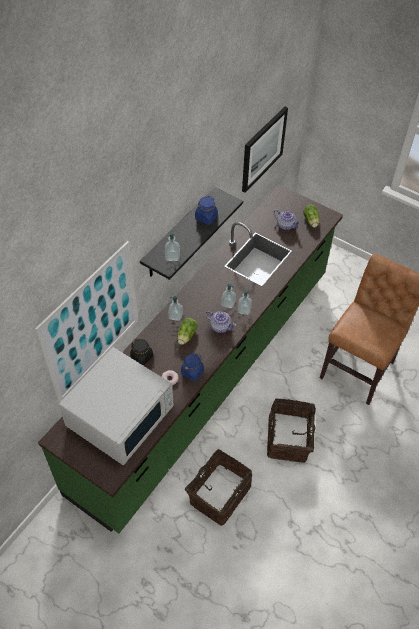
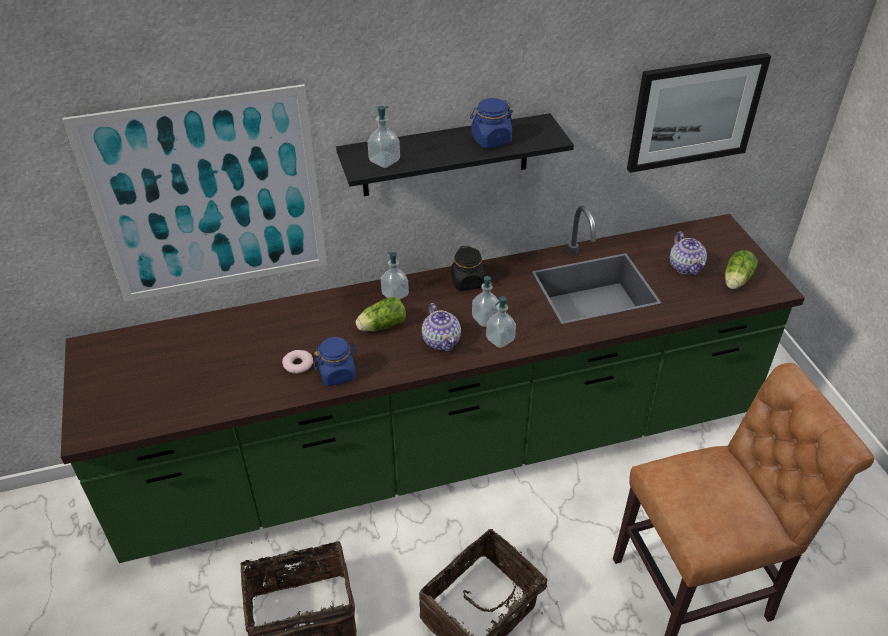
camera: 40 degrees right, 10 degrees down
(121, 416) = (187, 370): white microwave -> none
(142, 357) = (295, 317): black jar -> black jar (467, 282)

